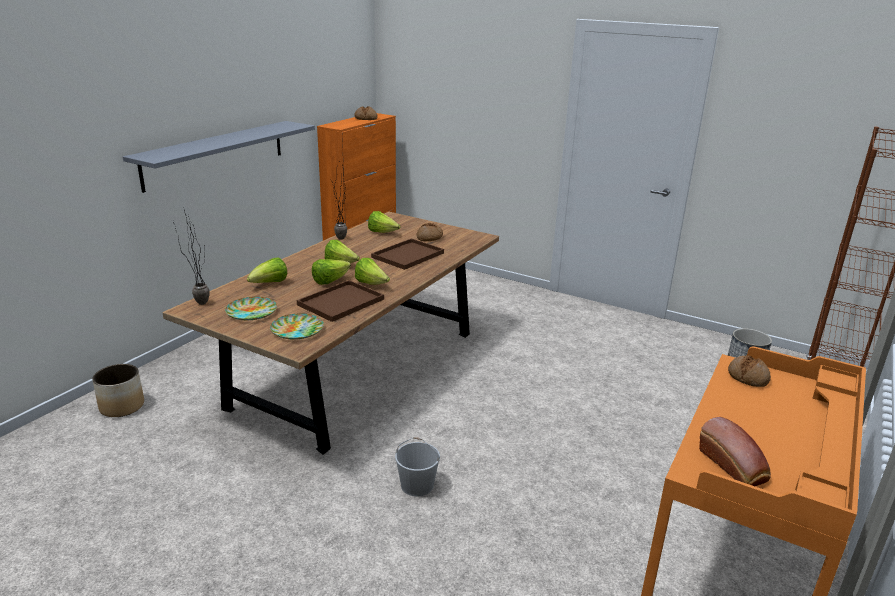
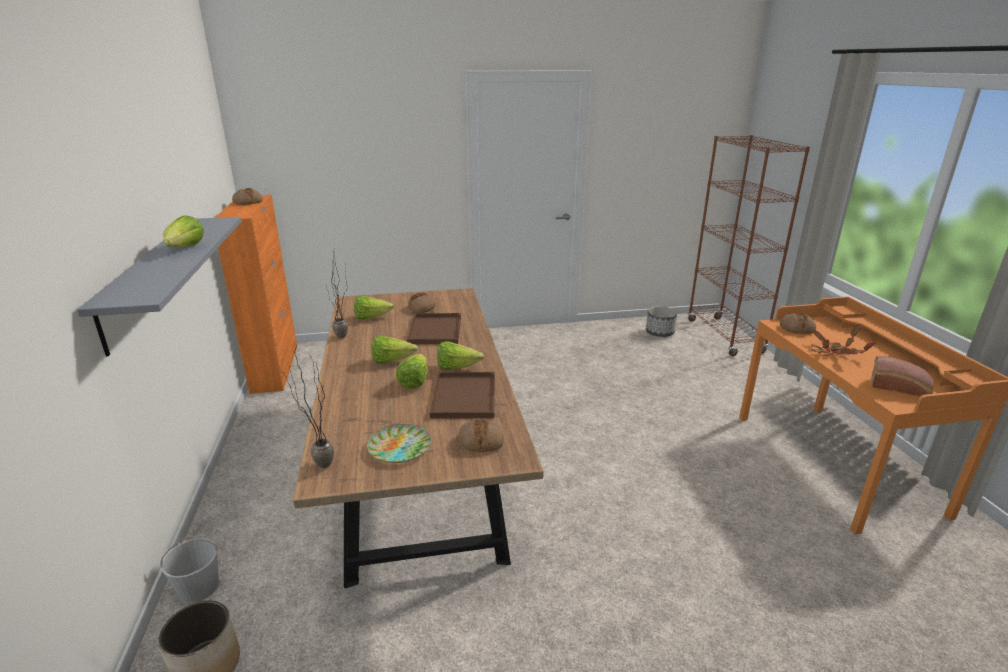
camera: 40 degrees left, 0 degrees up
(269, 284) = (359, 410): lettuce -> lettuce (185, 248)
(297, 330) = (481, 441): plate -> bread
(416, 485) = (617, 539): white bucket -> white bucket (198, 588)
(735, 411) = (834, 353): none -> potted plant

